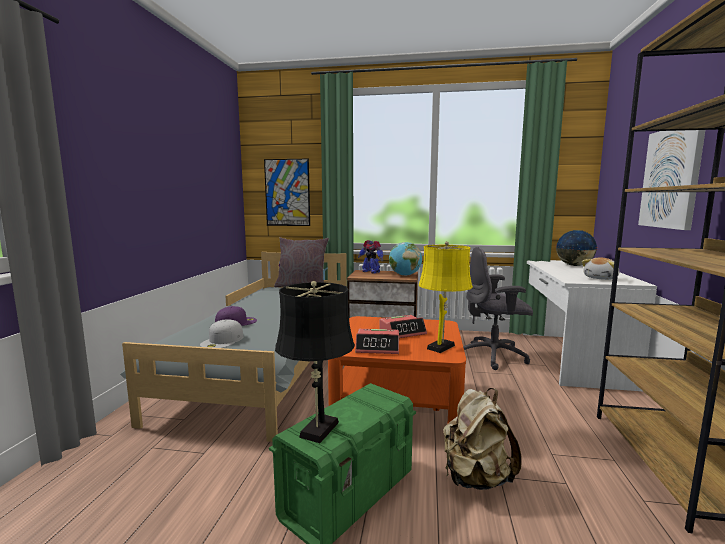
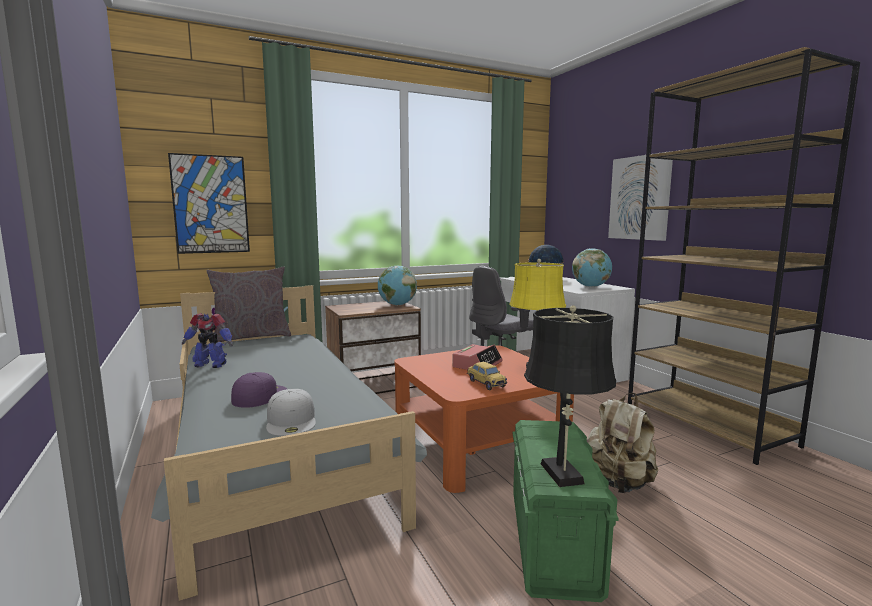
camera: 35 degrees left, 0 degrees up
(371, 271) = (350, 305): toy robot -> toy robot (210, 364)
(378, 347) = (486, 383): alarm clock -> toy car
(601, 278) = (590, 287): plush toy -> globe

